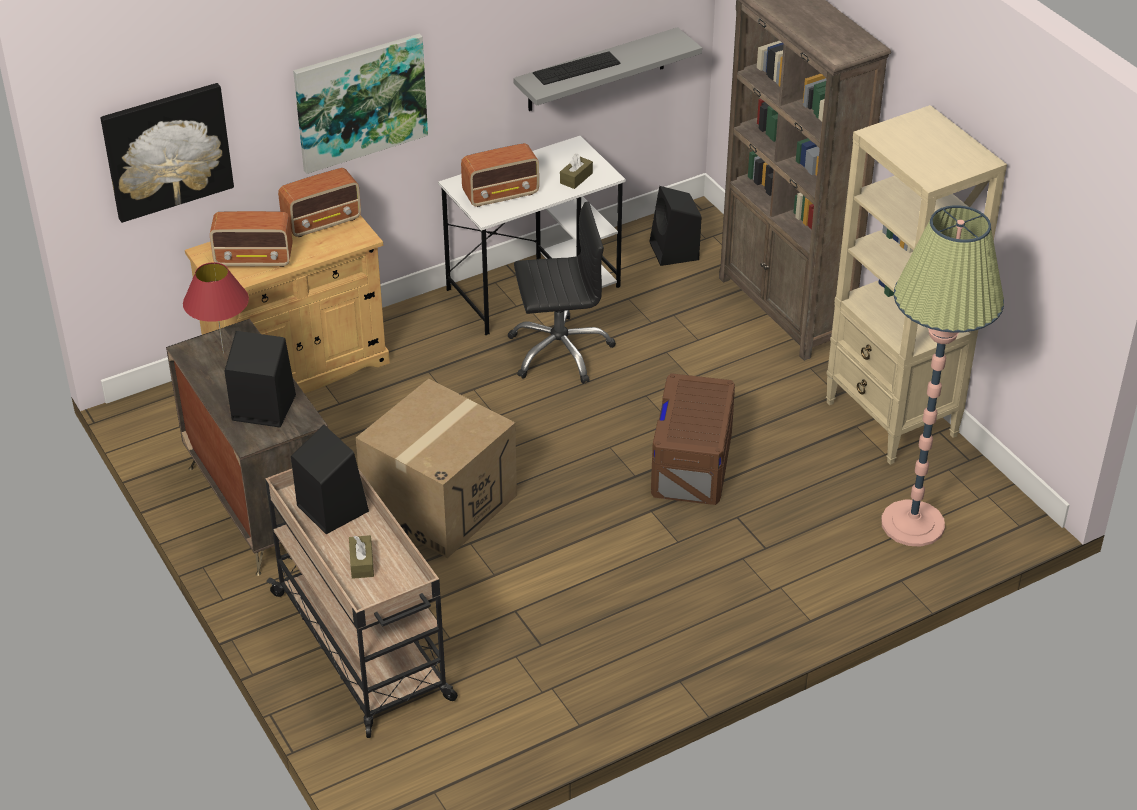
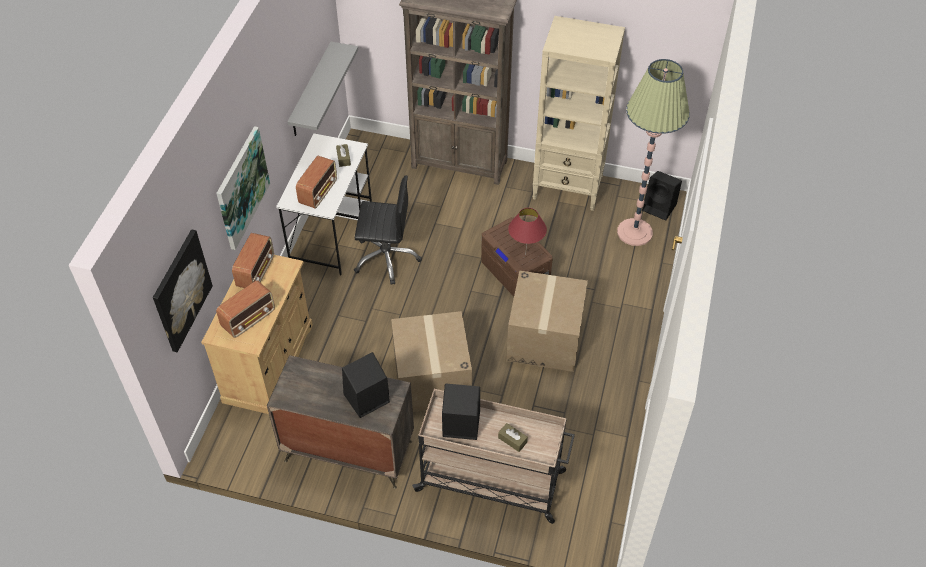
camera: 45 degrees left, 10 degrees up
(223, 353) = (303, 384): red table lamp -> red table lamp (525, 254)
(559, 351) = (386, 258): black office chair -> black office chair turned 60 degrees clockwise
(576, 68) = (312, 96): keyboard -> none
(626, 555) = (545, 339): none -> cardboard box
(675, 252) = (374, 167): black speaker -> black speaker (660, 207)

